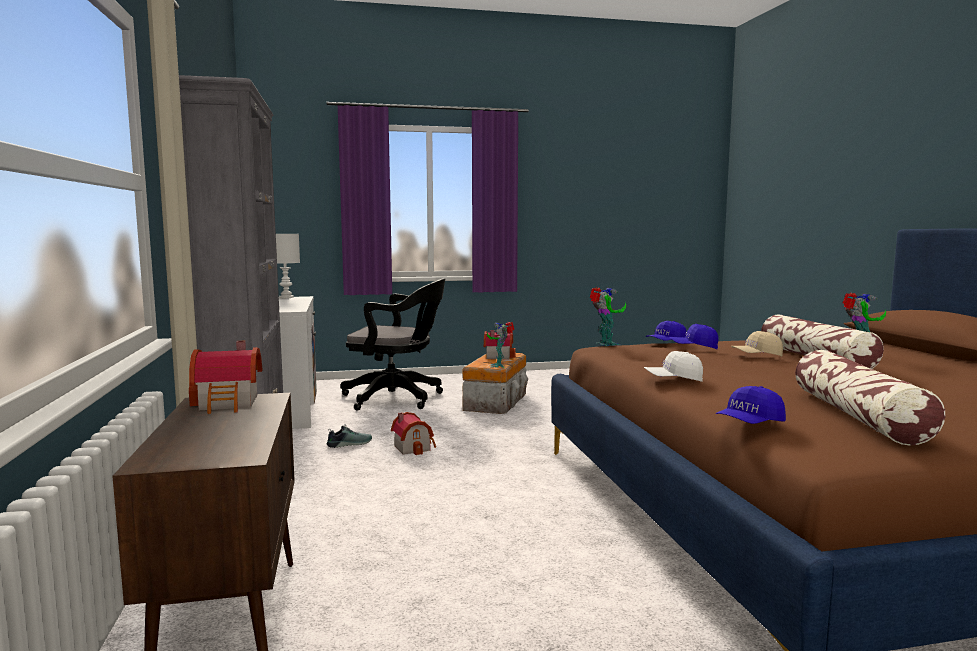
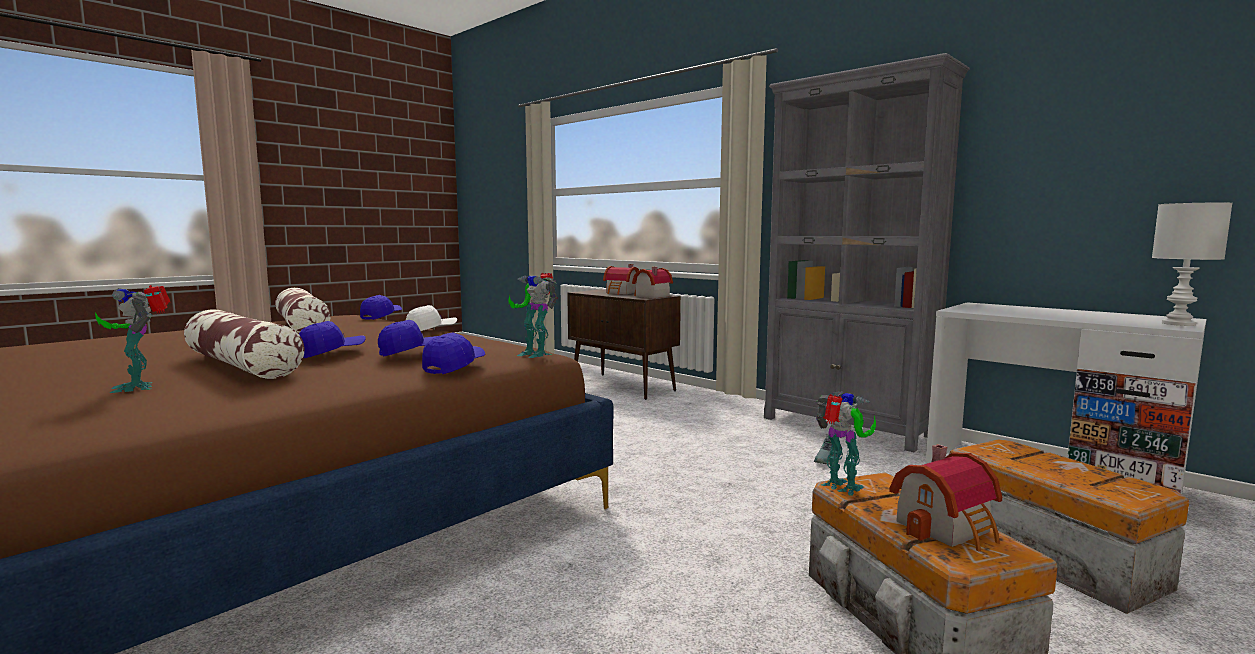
camera: 145 degrees right, 0 degrees up
(397, 398) = (1048, 554): black office chair -> storage box
(414, 447) = (764, 472): toy house -> toy house (621, 293)
(756, 356) = (331, 353): beige cap -> blue cap

